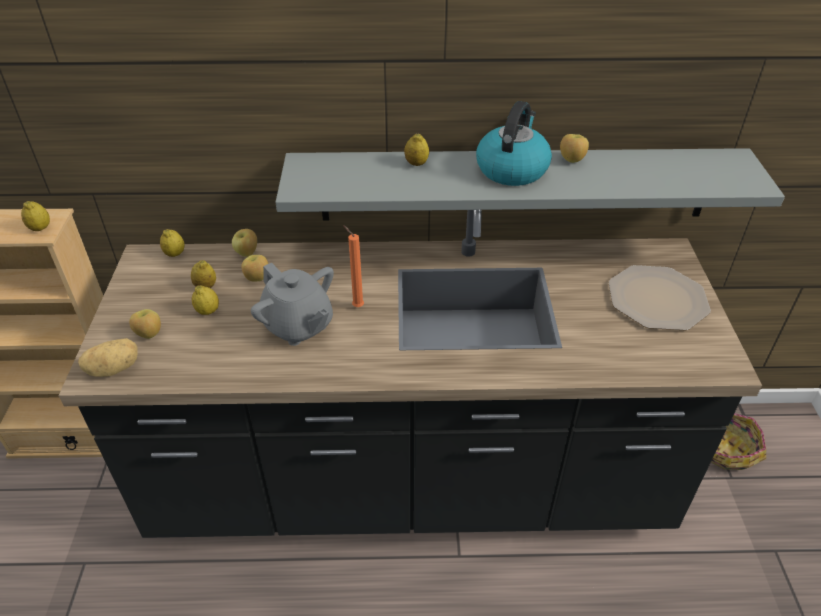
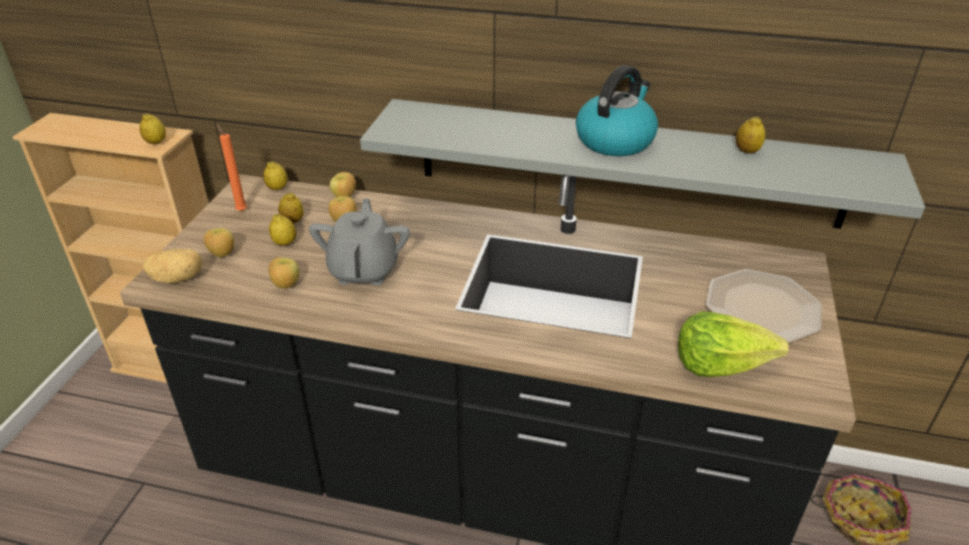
camera: 15 degrees right, 5 degrees down
(298, 326) = (364, 270): grey teapot -> grey teapot turned 150 degrees counterclockwise
(356, 306) = (429, 261): orange candle -> orange candle (240, 210)
(416, 164) = (516, 123): lemon -> lemon (747, 151)
(571, 160) = (685, 140): apple -> apple (286, 285)
(643, 357) = (720, 363): none -> lettuce

